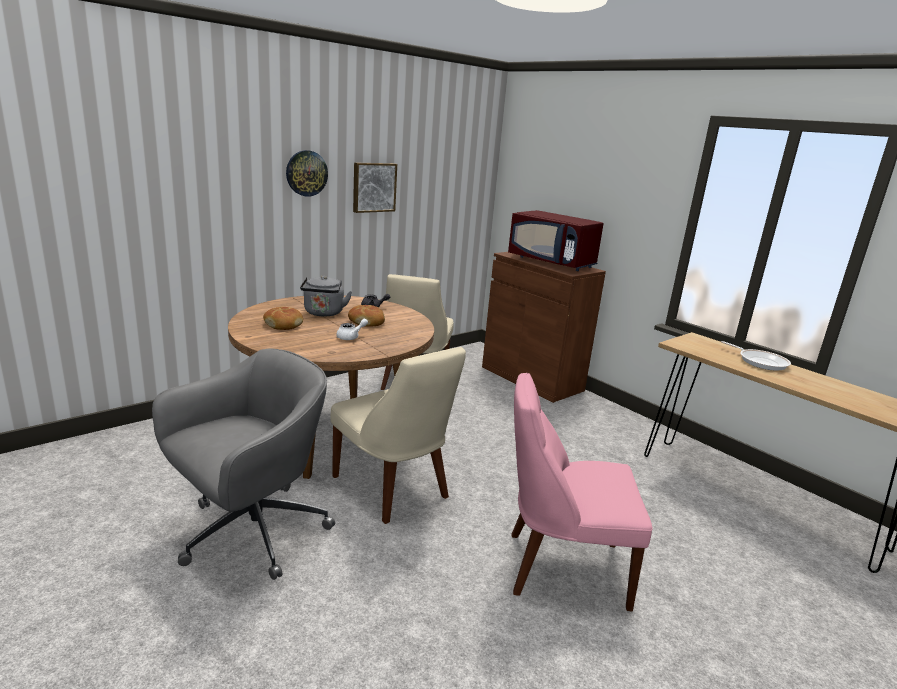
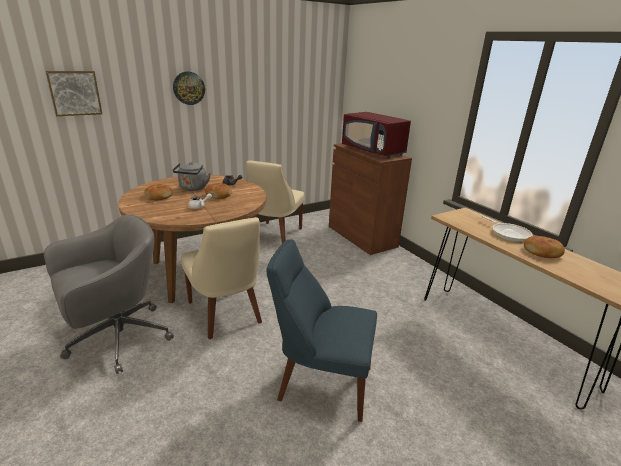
camera: 10 degrees right, 5 degrees up
(373, 187) = (242, 97): picture -> picture (75, 93)
(560, 567) = (321, 382): pink chair -> blue chair
(810, 382) = (542, 252): none -> bread

